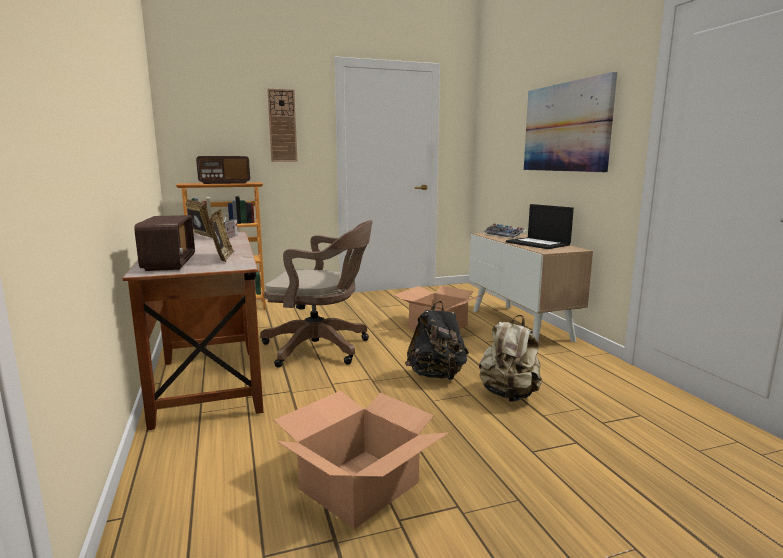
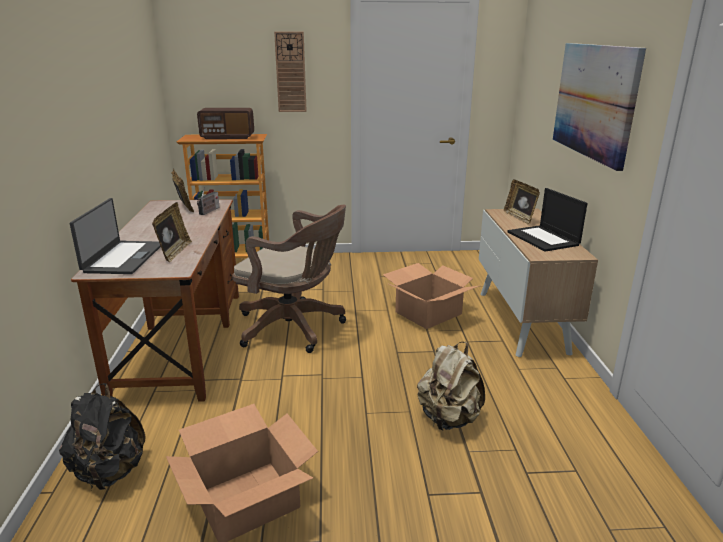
camera: 15 degrees right, 10 degrees up
(169, 263) = (123, 258): radio -> laptop
(437, 376) = (389, 381): black backpack -> black backpack (110, 472)
(505, 235) = (519, 217): keyboard -> picture frame

